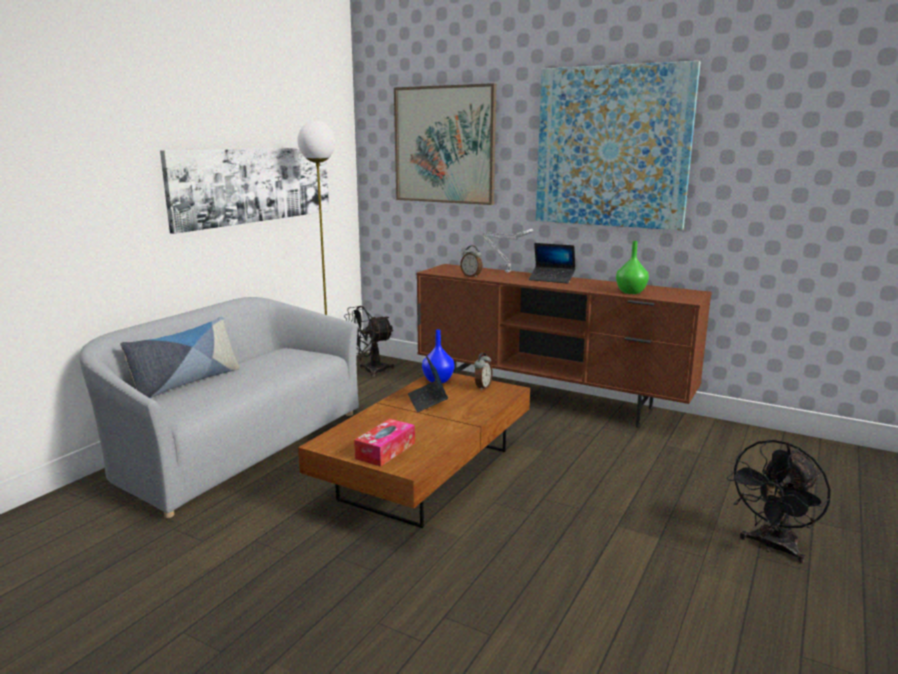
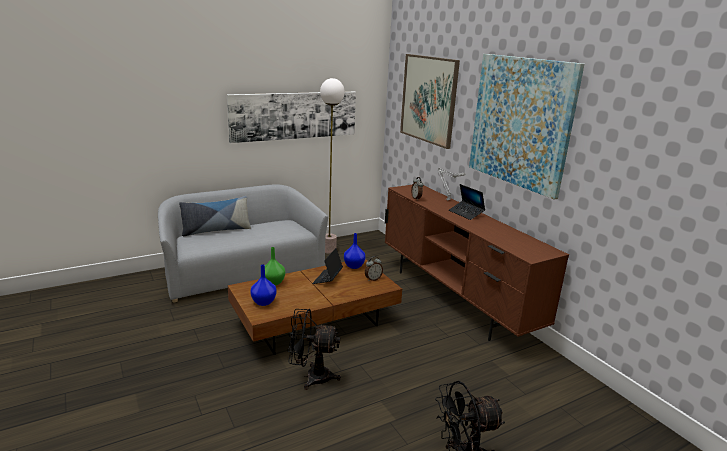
camera: 30 degrees right, 5 degrees up
(369, 371) = (364, 245): black fan -> black fan (311, 377)
(385, 450) = (263, 302): tissue box -> blue vase
(631, 292) = (501, 239): green vase -> green vase (273, 283)

